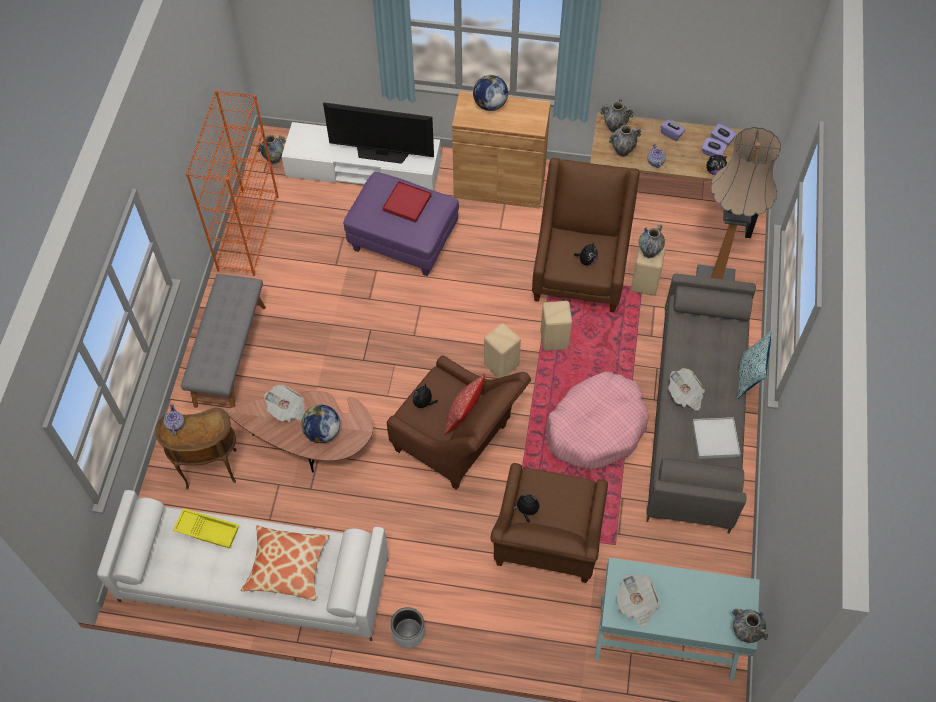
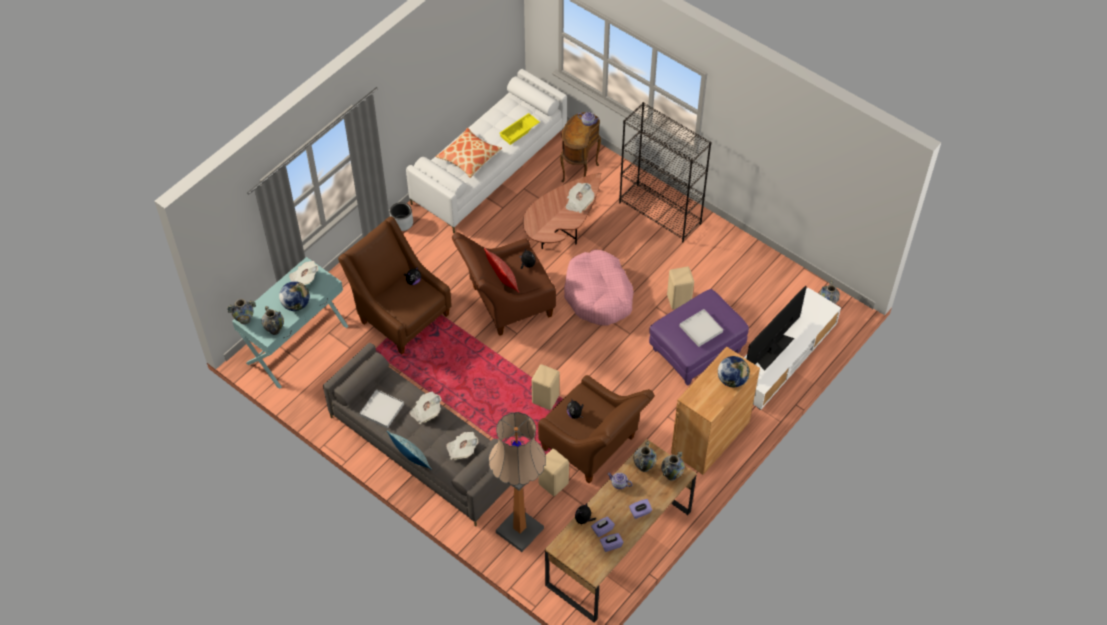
camera: 120 degrees right, 5 degrees down
(229, 355) = (660, 213): grey bench -> black bookcase
(248, 232) = (763, 262): orange bookcase -> none
(322, 432) = (549, 213): globe -> globe (296, 304)
(407, 203) = (701, 329): red tray -> white tray
(501, 364) = (548, 357): beige stool -> beige stool (679, 300)
(596, 427) = (460, 386): pink dog bed -> pink dog bed (598, 295)
(649, 253) = (555, 460): vase -> vase (275, 330)
(702, 337) = (462, 450): none -> newspaper

